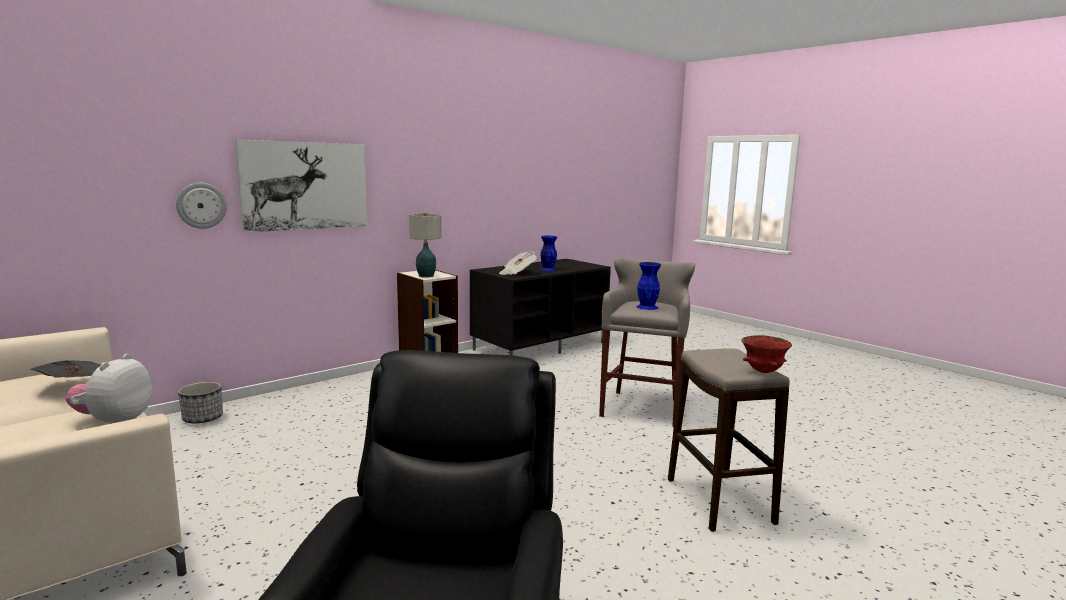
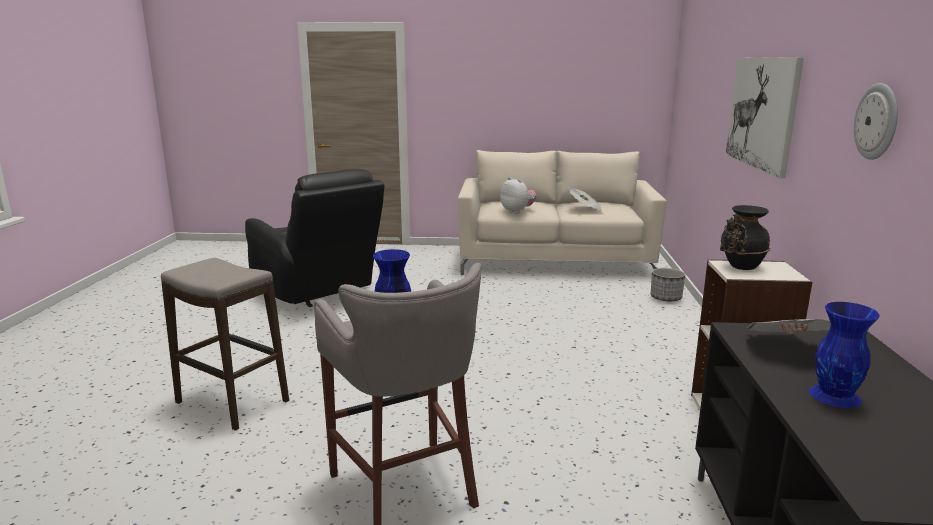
camera: 135 degrees right, 5 degrees up
(201, 205) = (722, 122): wall clock -> wall clock (877, 121)
(426, 275) = (740, 266): table lamp -> black vase
(763, 371) = (184, 268): red bowl -> none

